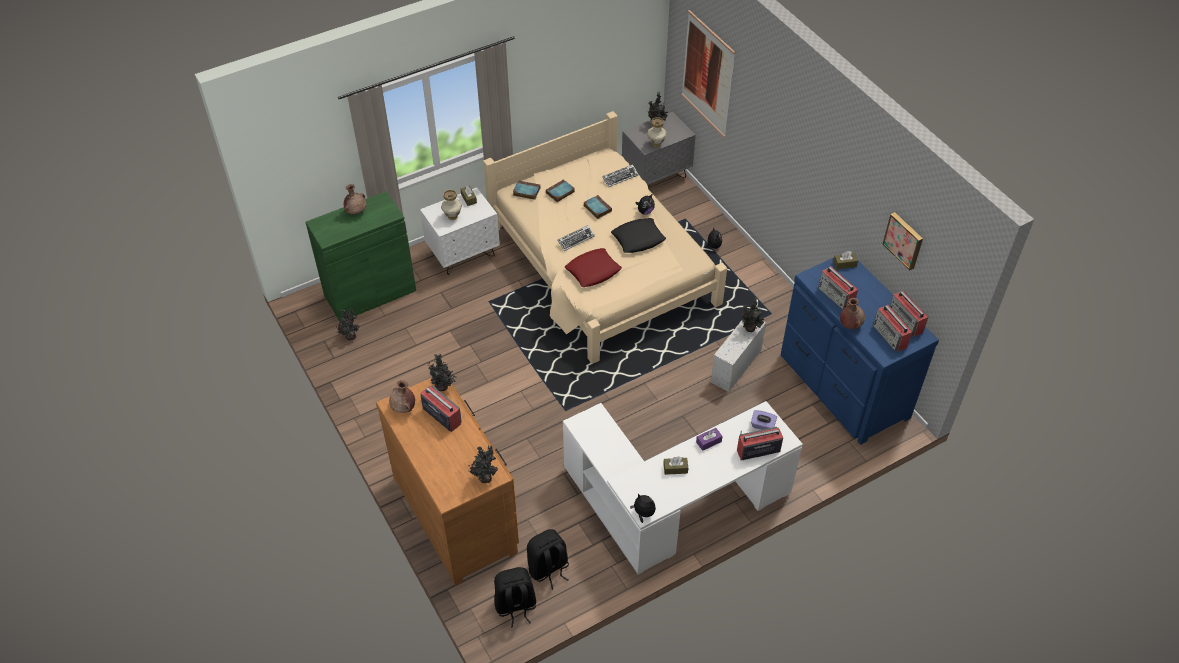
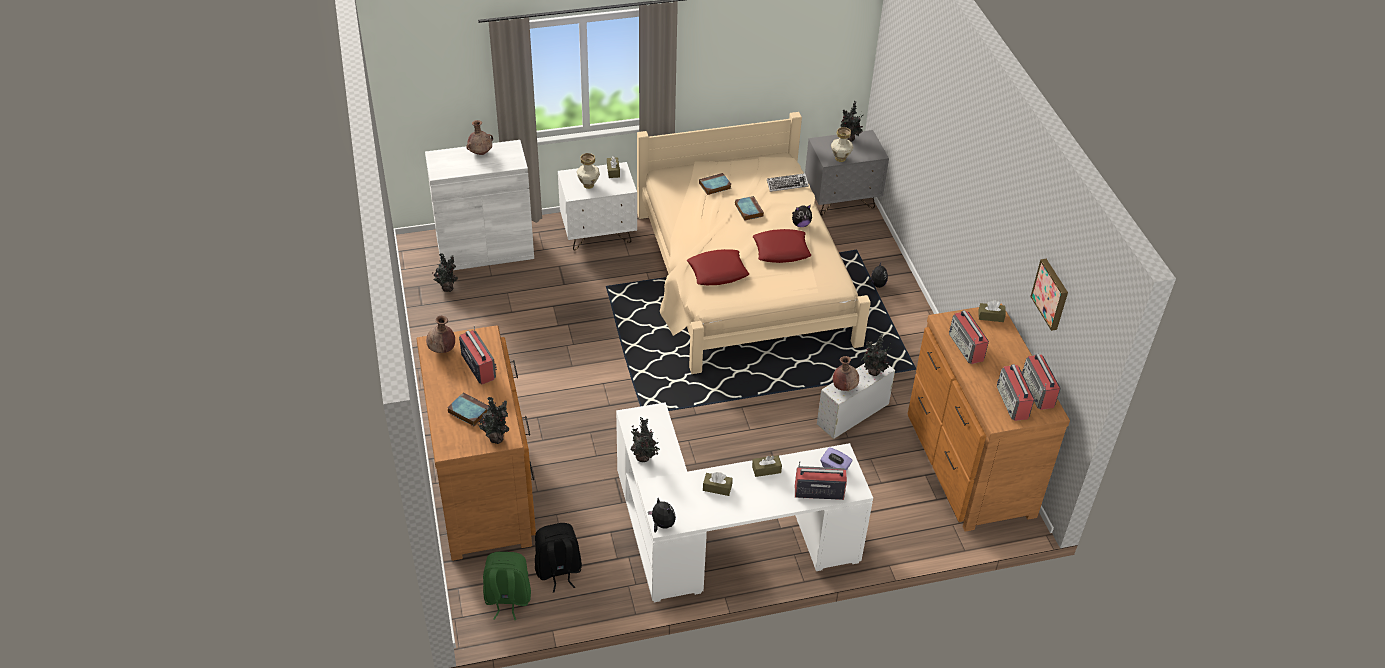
camera: 15 degrees right, 5 degrees down
(370, 293) = (485, 250): green cabinet -> white cabinet
(443, 387) = (492, 339): potted plant -> potted plant (644, 458)
(515, 606) = (507, 599): black backpack -> green backpack
(526, 191) = (678, 177): book -> book (468, 411)
(576, 239) = (712, 236): keyboard -> none
(638, 239) = (781, 250): black pillow -> red pillow
(707, 74) = (905, 86): picture -> none
(708, 442) = (766, 469): purple tissue box -> brown tissue box
(842, 387) = (968, 465): blue dresser -> brown dresser
(850, 324) = (970, 379): brown vase -> brown vase (844, 386)

